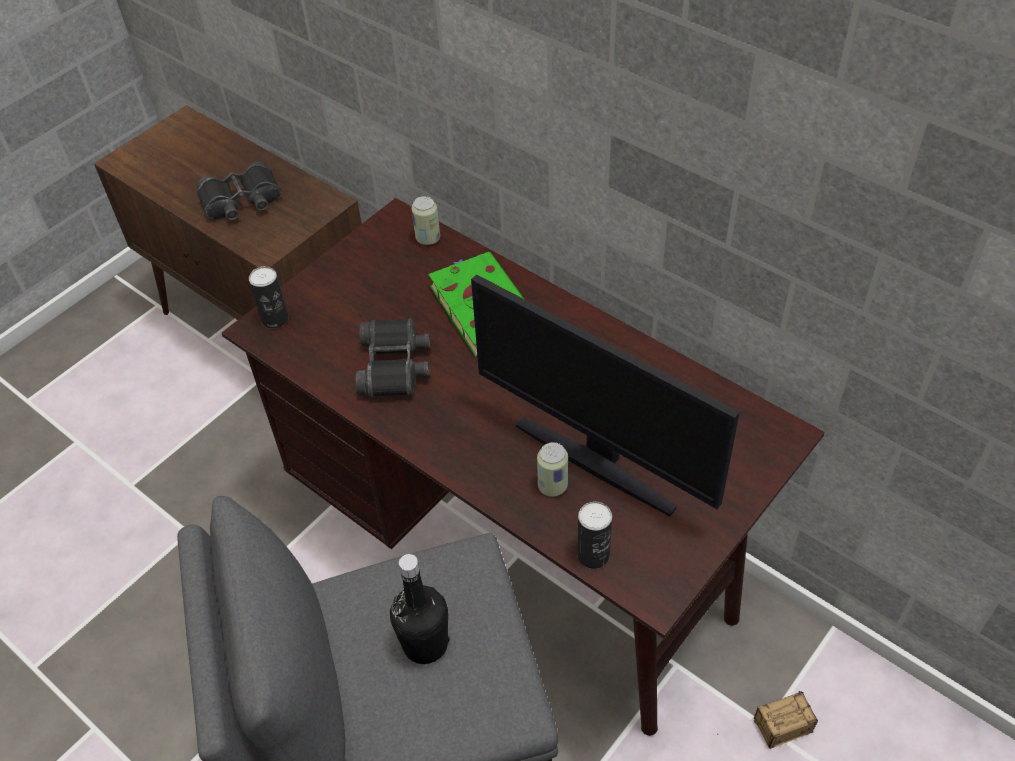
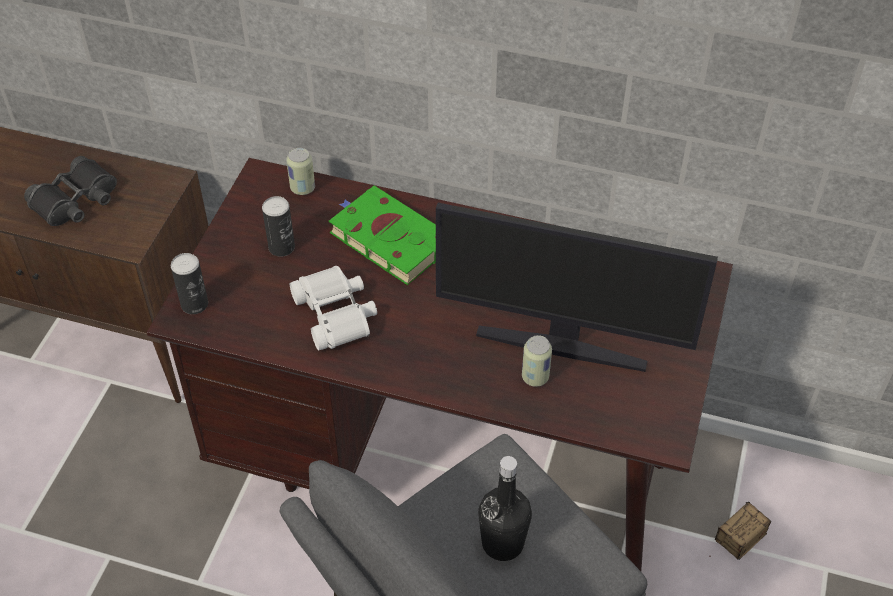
camera: 25 degrees left, 0 degrees up
(395, 365) = (336, 314): black binoculars -> white binoculars
(593, 555) = (599, 423): can -> can (281, 247)

